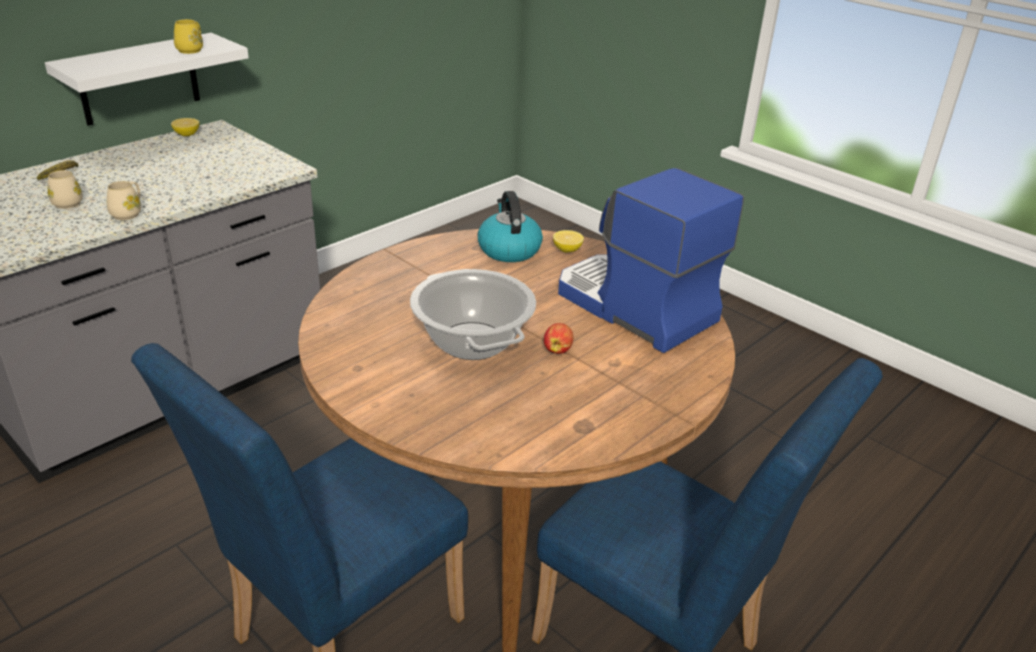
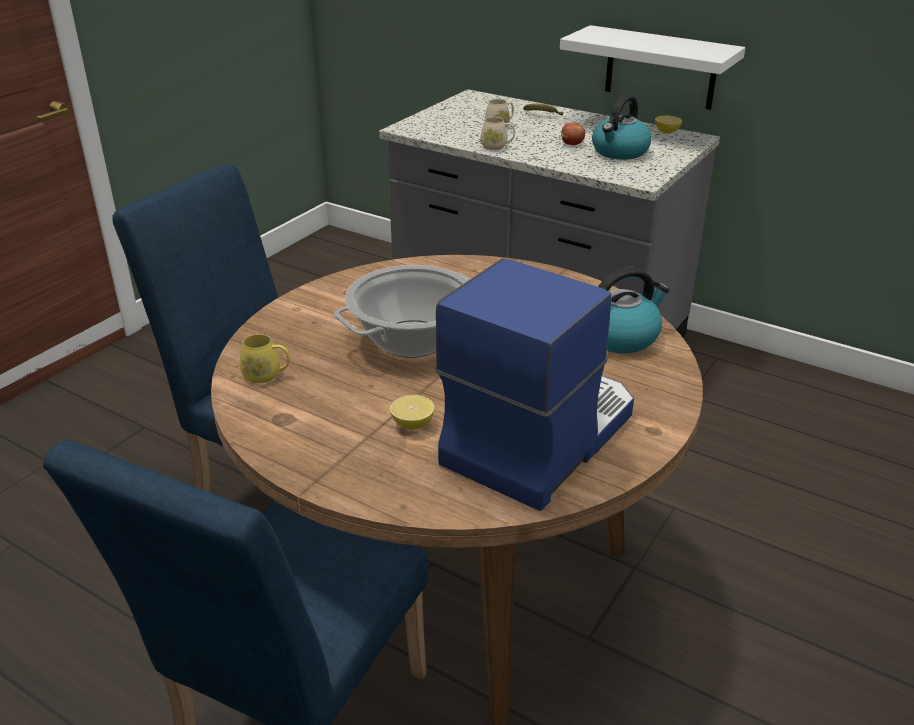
camera: 80 degrees right, 0 degrees up
(192, 49) = (683, 49): yellow mug -> yellow mug (266, 375)
(213, 162) = (619, 152): none -> kettle
(557, 350) = (417, 390): apple -> apple (572, 144)
(567, 250) = (651, 375): lemon -> lemon (412, 424)

